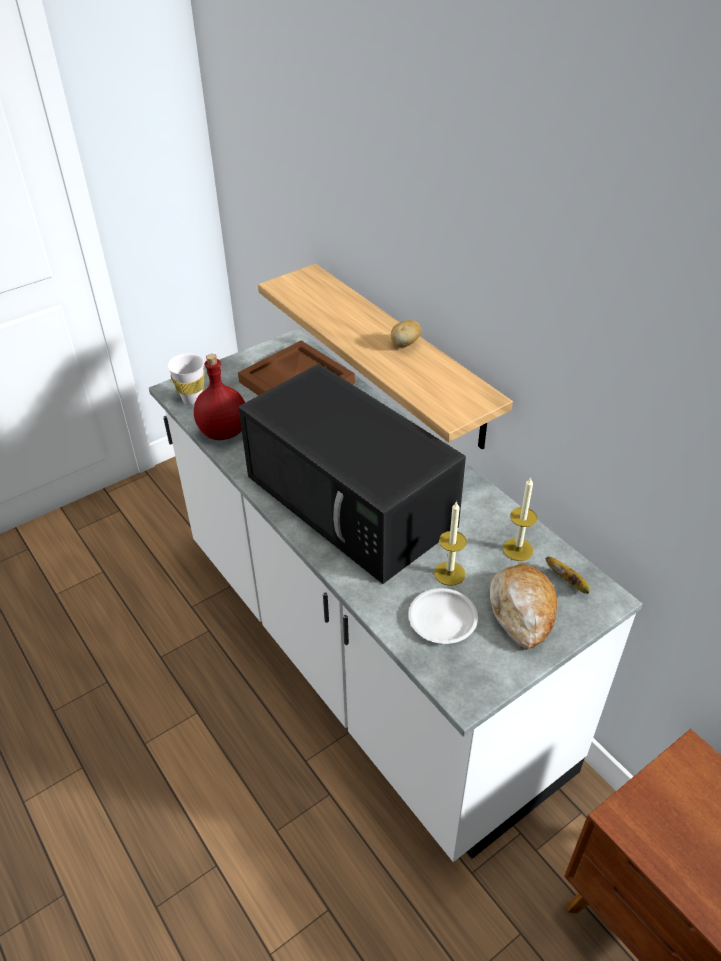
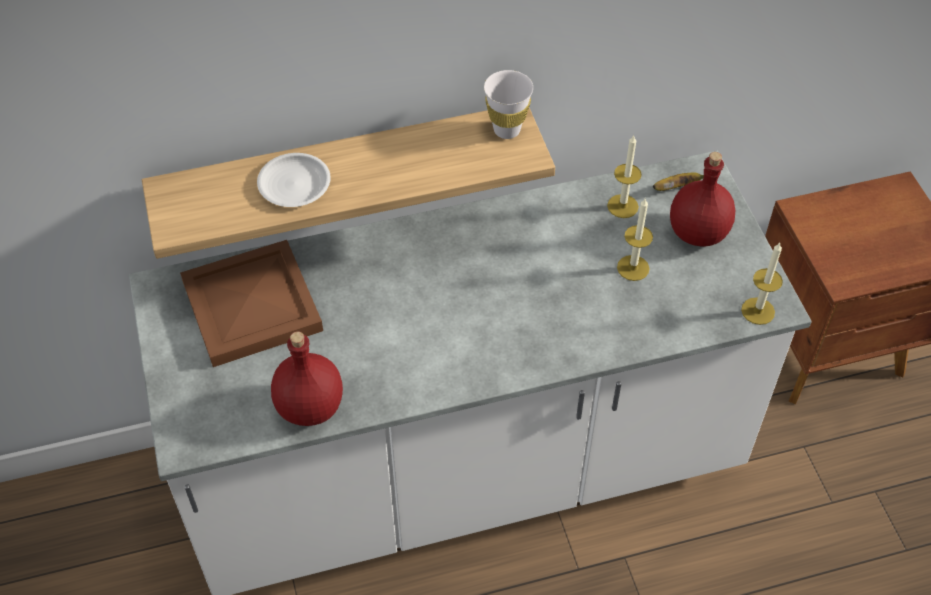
camera: 70 degrees left, 10 degrees up
(192, 399) = (220, 428): white cup -> white cup (507, 130)
(352, 502) = (498, 313): black microwave -> none
(405, 344) = (382, 150): potato -> none
(442, 619) = (687, 293): white plate -> white plate (293, 184)
(451, 680) = (758, 311): none -> candle
(522, 611) = (698, 232): bread -> red bottle

